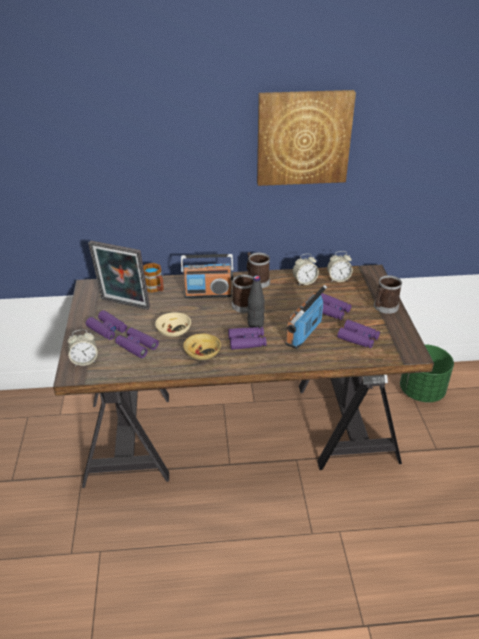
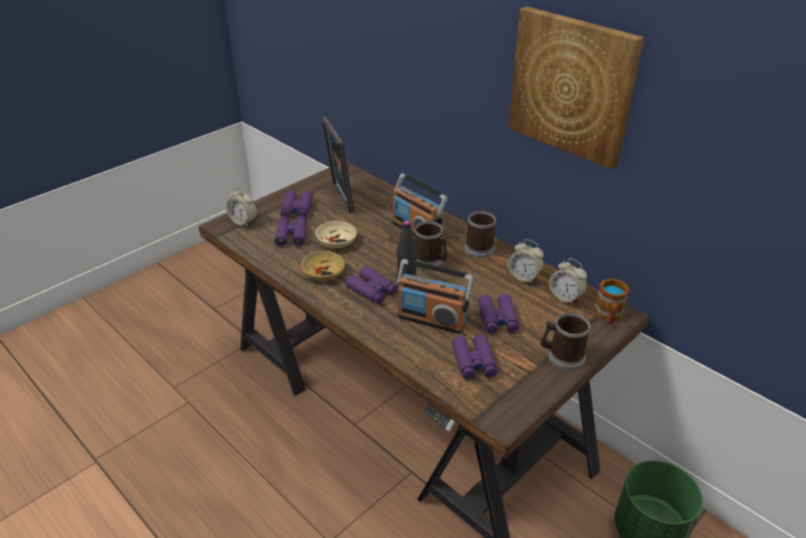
camera: 50 degrees right, 0 degrees up
(155, 289) = (384, 201): mug -> mug (608, 316)
(303, 333) = (432, 319): radio -> radio turned 150 degrees counterclockwise

